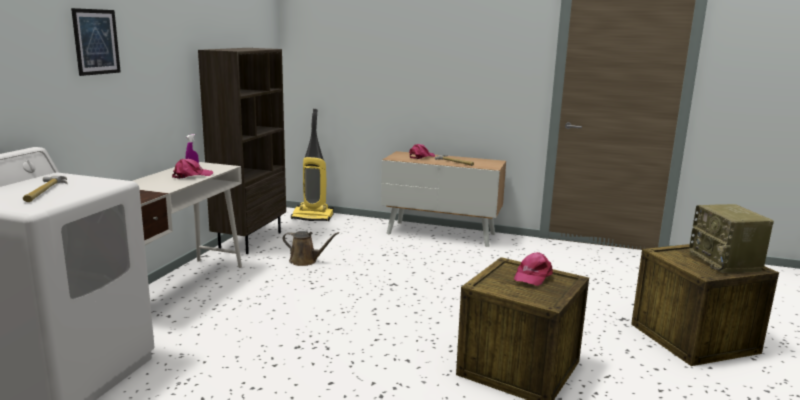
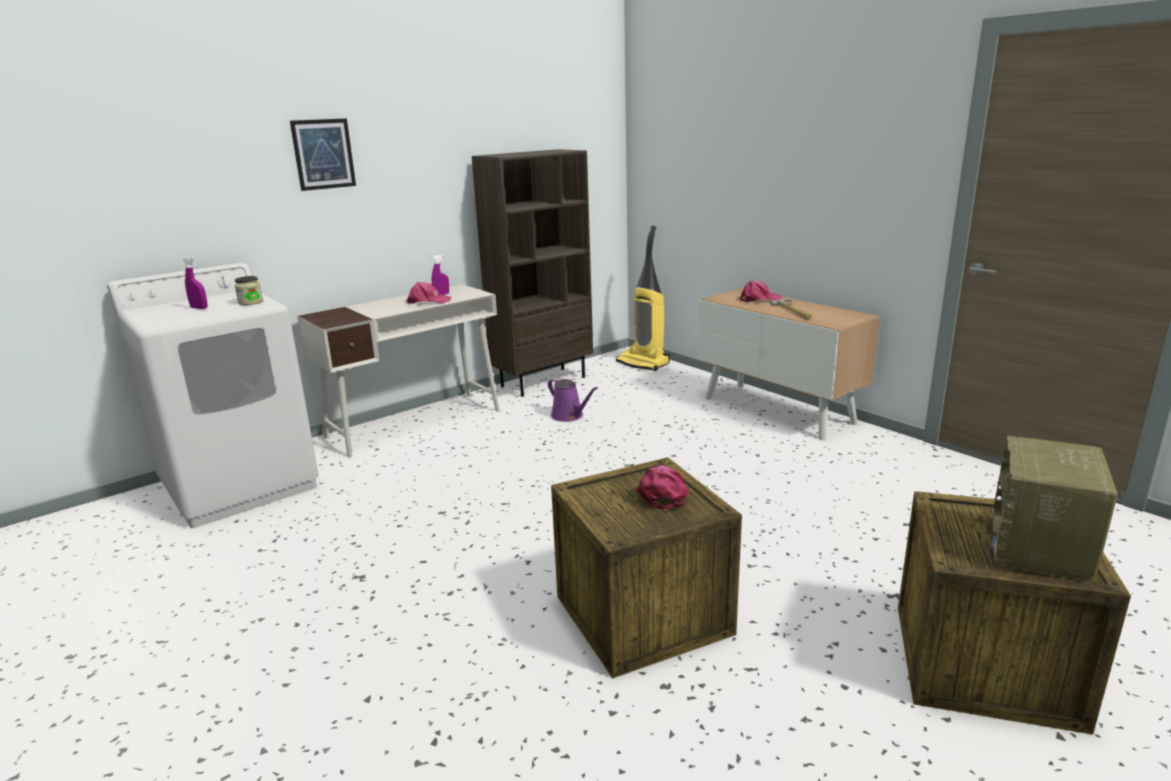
camera: 35 degrees right, 5 degrees up
(44, 191) = (199, 308): hammer -> purple spray bottle
(92, 182) = (250, 302): none -> jar
(305, 261) = (569, 416): brown watering can -> purple watering can
(532, 276) = (663, 493): pink cap -> pink cap turned 120 degrees clockwise

